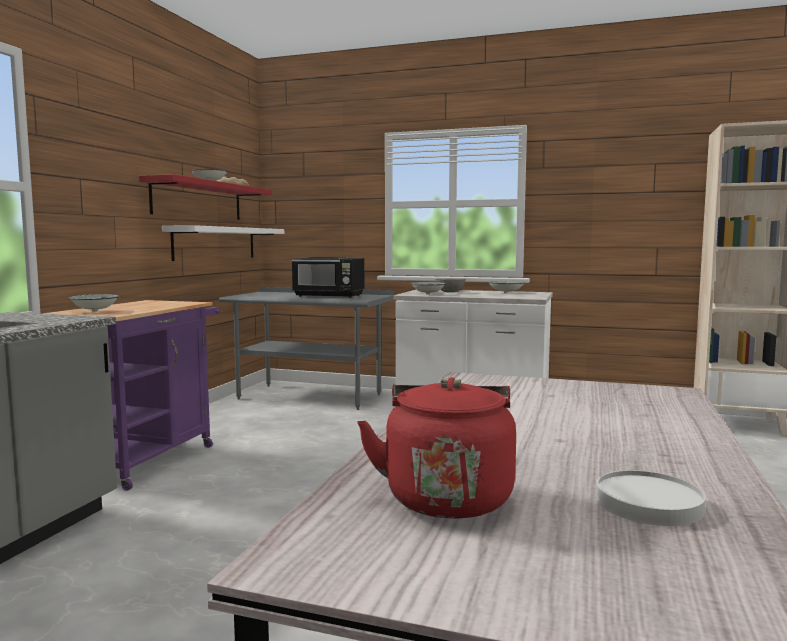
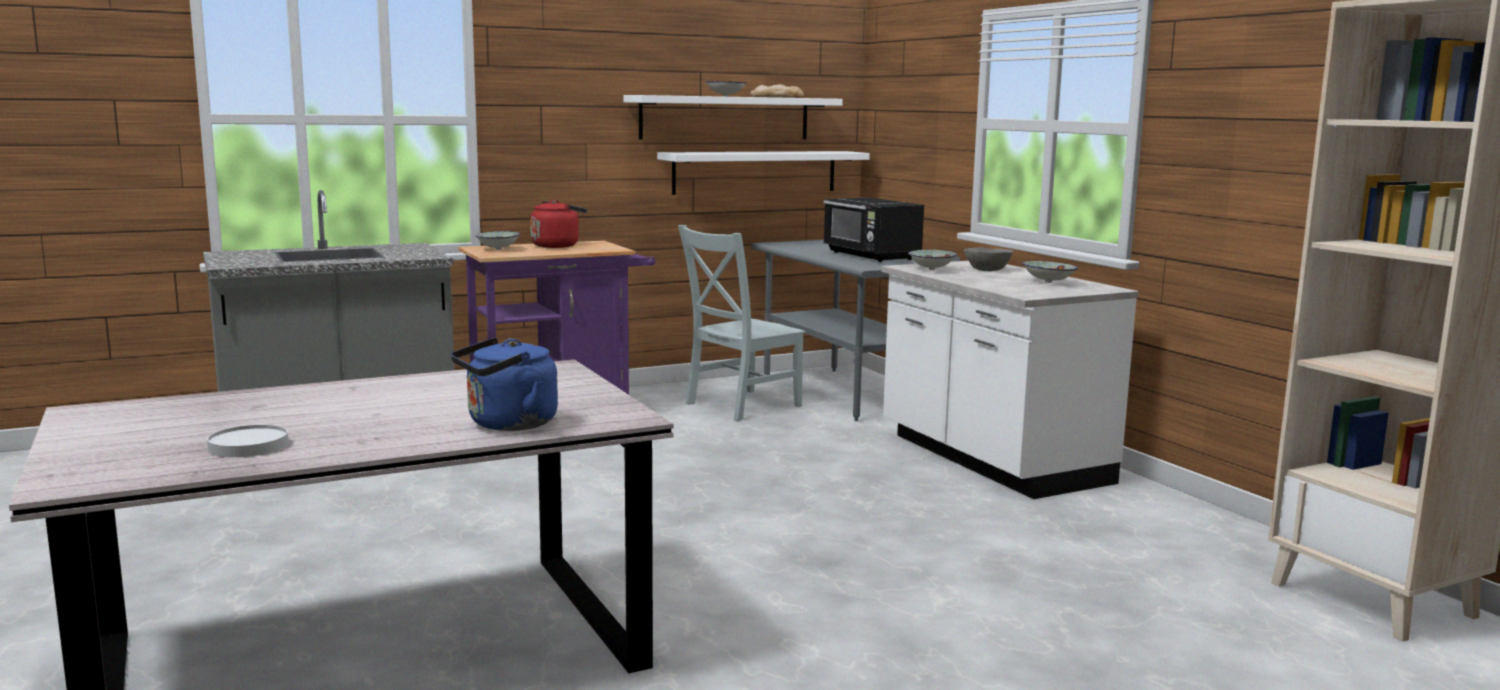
camera: 45 degrees right, 5 degrees up
(198, 200) = (725, 118): red shelf -> white shelf
(267, 419) = (739, 405): none -> grey chair
(447, 496) = (207, 413): red kettle -> red kettle (557, 246)
(658, 416) = (507, 424): none -> blue kettle

